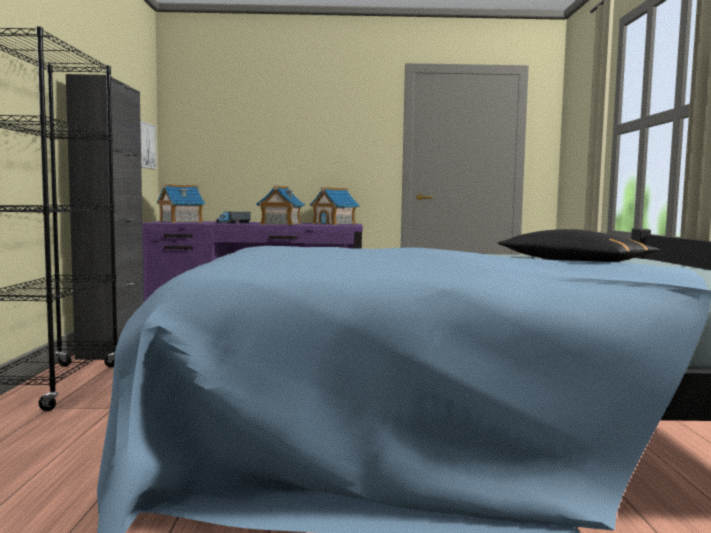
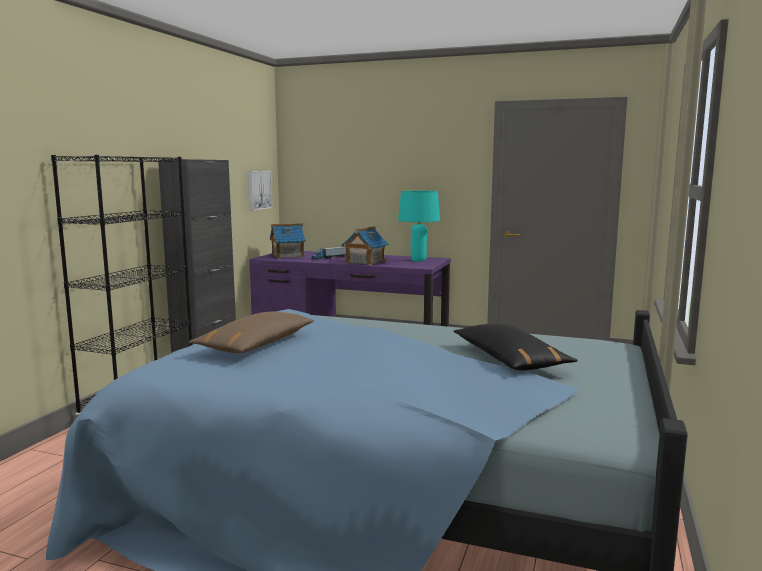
camera: 20 degrees right, 5 degrees up
(297, 258) = (257, 344): none -> brown pillow
(334, 224) = (418, 260): toy house -> turquoise table lamp

